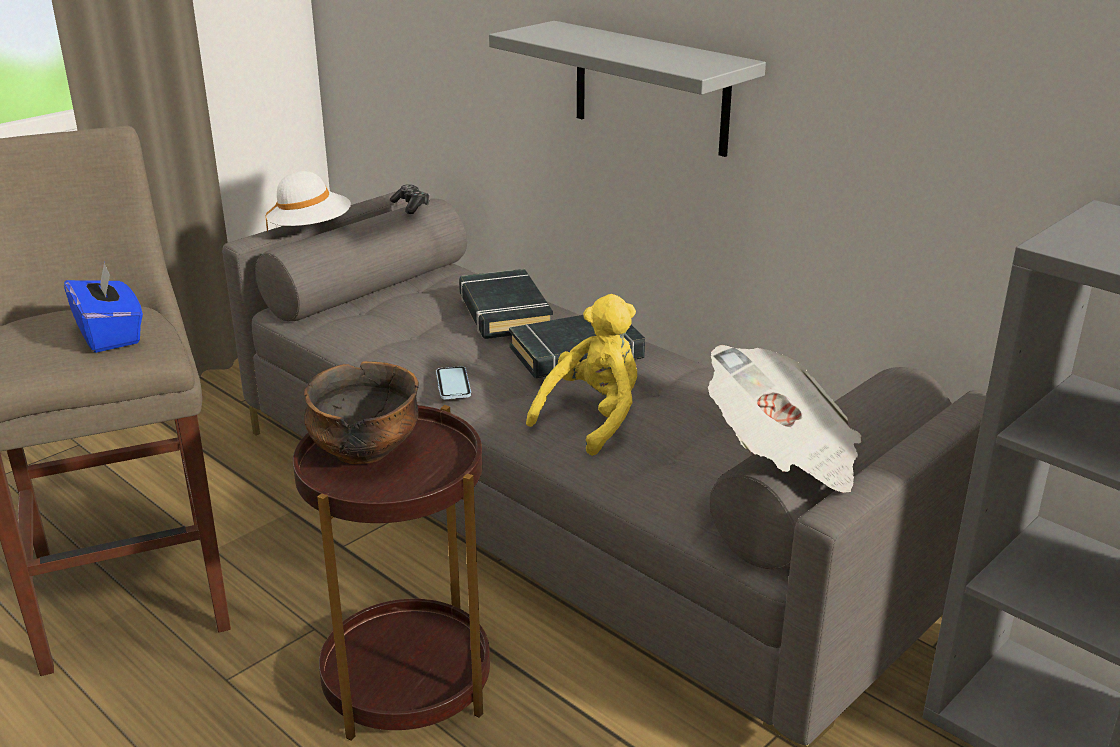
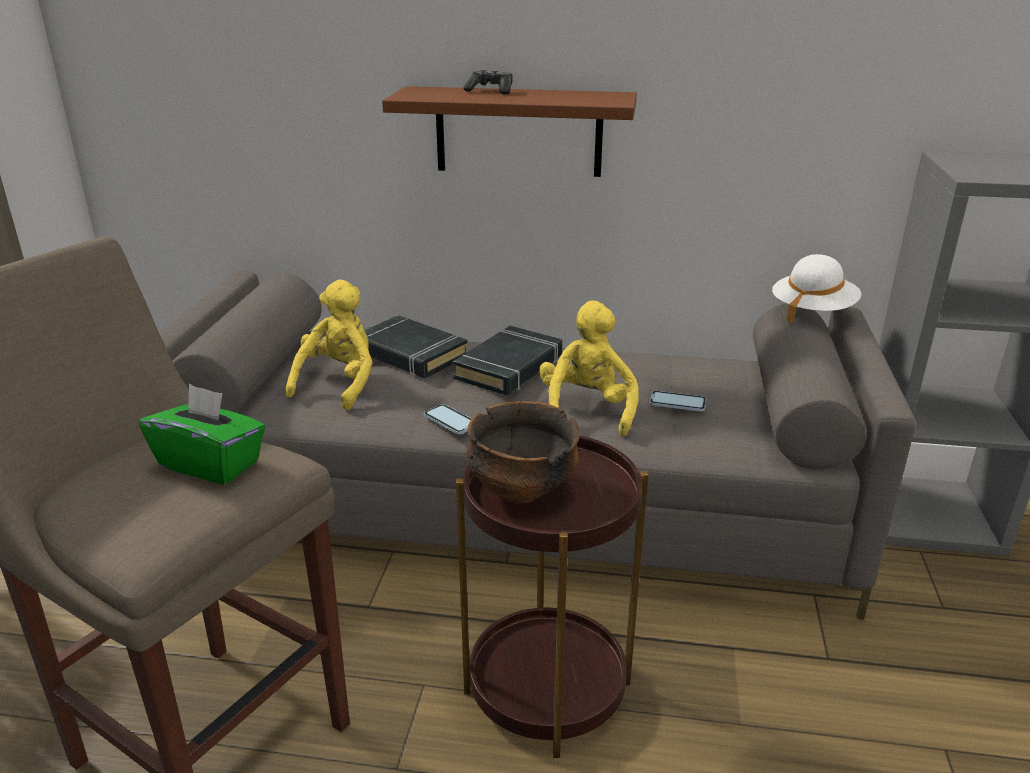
camera: 35 degrees left, 0 degrees up
(110, 335) = (211, 463): blue tissue box -> green tissue box
(310, 230) = (200, 325): white hat -> white hat (812, 311)
(410, 321) = (339, 383): none -> yellow plush toy
(411, 206) = (269, 284): game controller -> game controller (490, 91)
(650, 88) = (518, 131): grey shelf -> brown shelf
(694, 443) = (677, 403): none -> phone
(783, 455) = (814, 379): newspaper -> none

